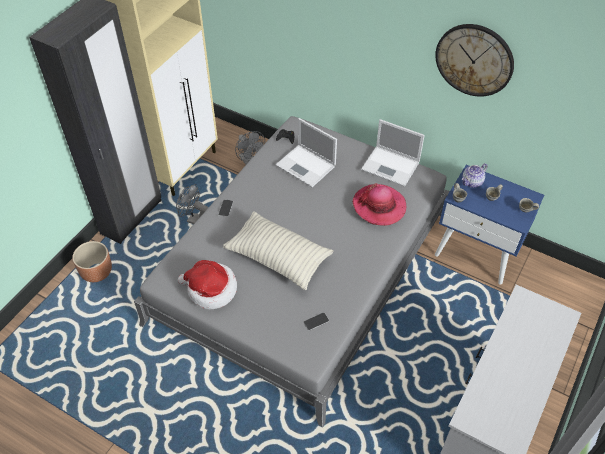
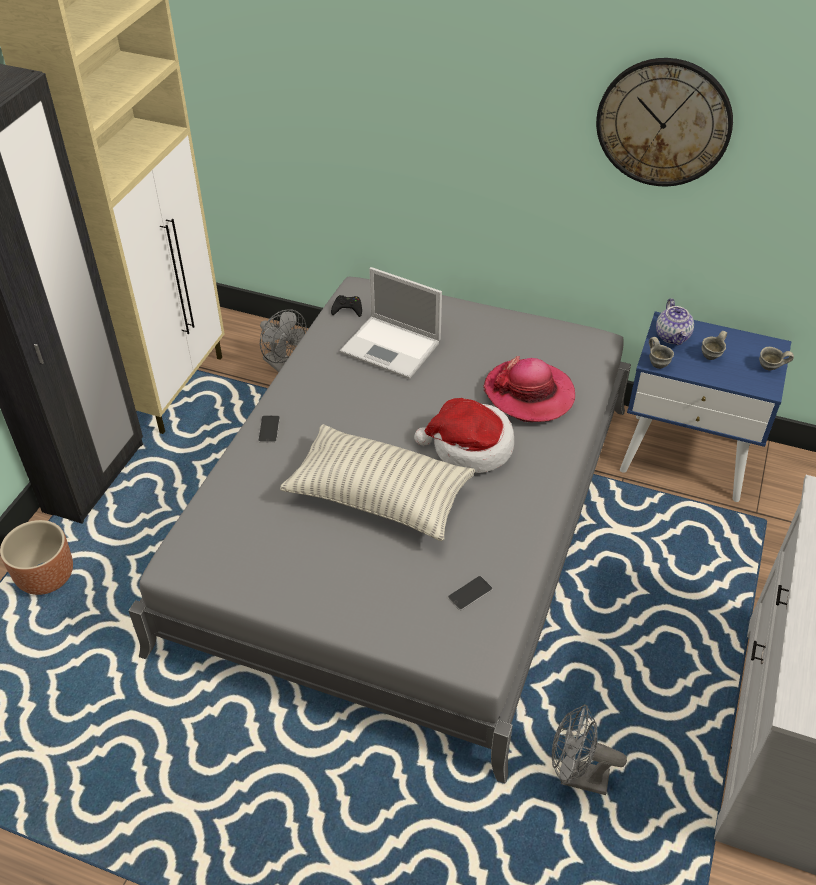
camera: 10 degrees left, 5 degrees down
(194, 220) = (207, 468): grey fan -> grey fan (576, 777)
(210, 290) = (270, 566): hat -> hat (470, 447)
(391, 166) = (532, 331): laptop -> none
(472, 182) = (673, 336): teapot -> teapot turned 45 degrees counterclockwise

